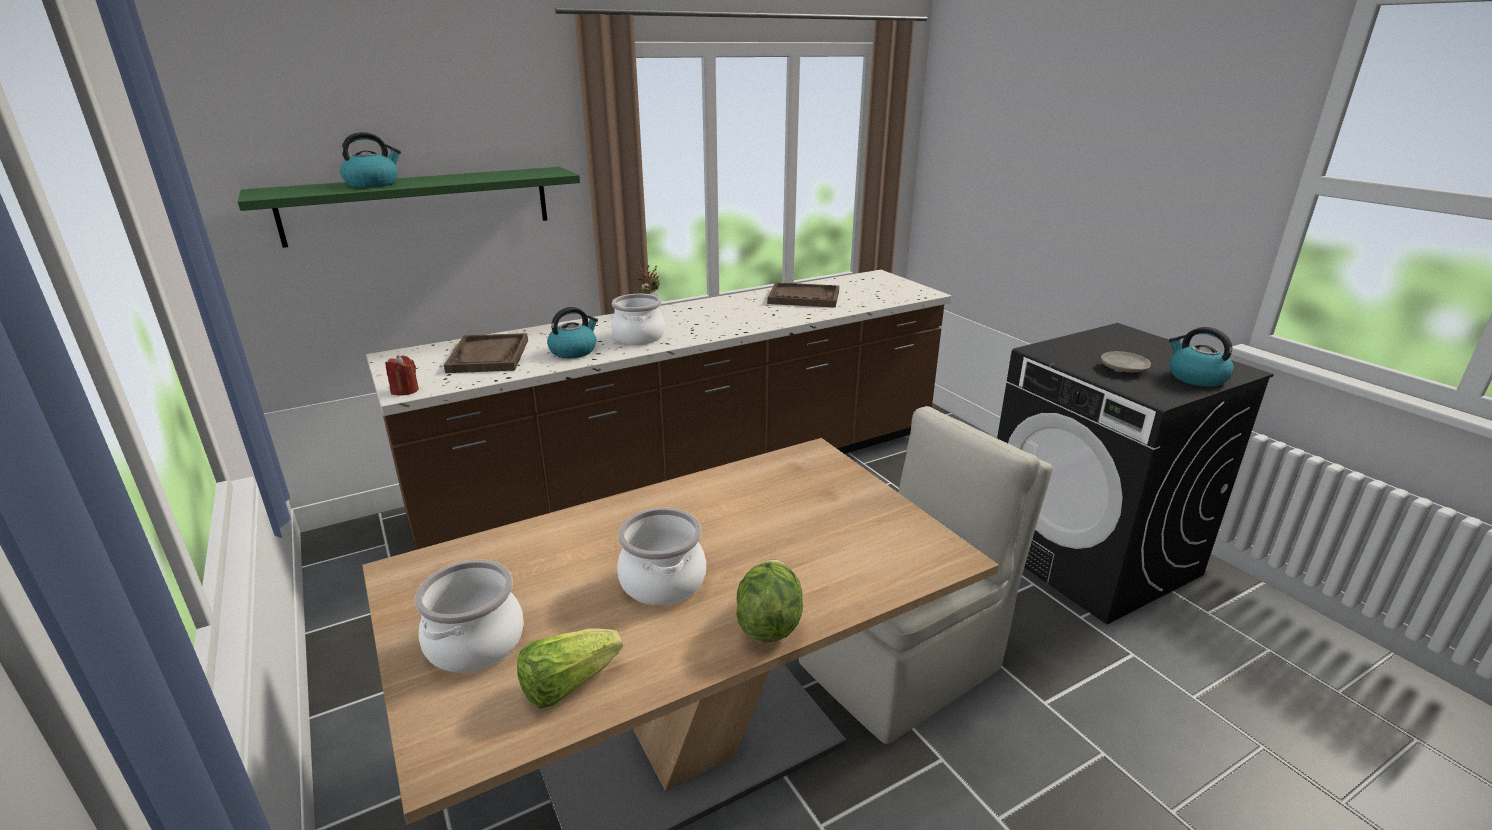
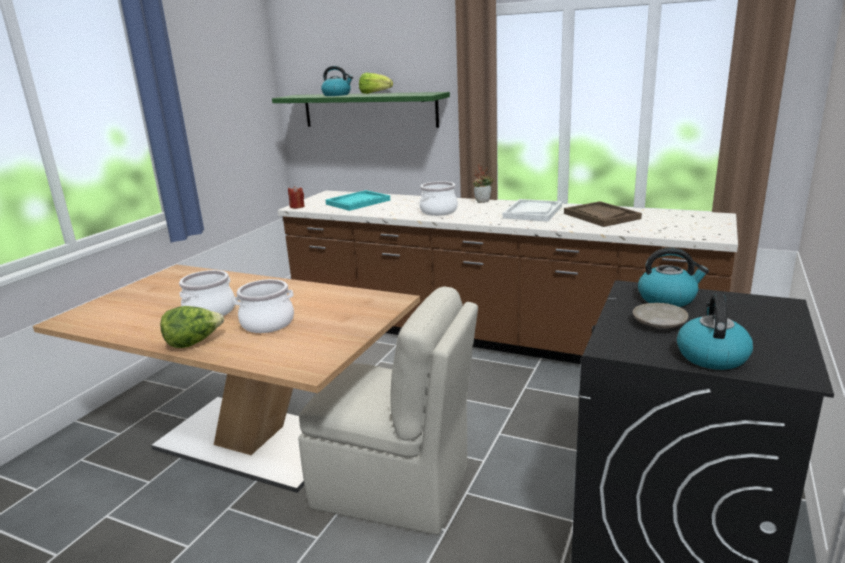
camera: 55 degrees right, 5 degrees down
(474, 642) = (136, 298): cooking pot -> cooking pot (267, 323)
(489, 356) = (358, 202): brown tray -> turquoise tray
(567, 684) = (118, 322): lettuce -> lettuce (374, 93)
(574, 351) = (393, 209): kettle -> kettle (667, 298)
(736, 310) = (532, 212): none -> white tray

